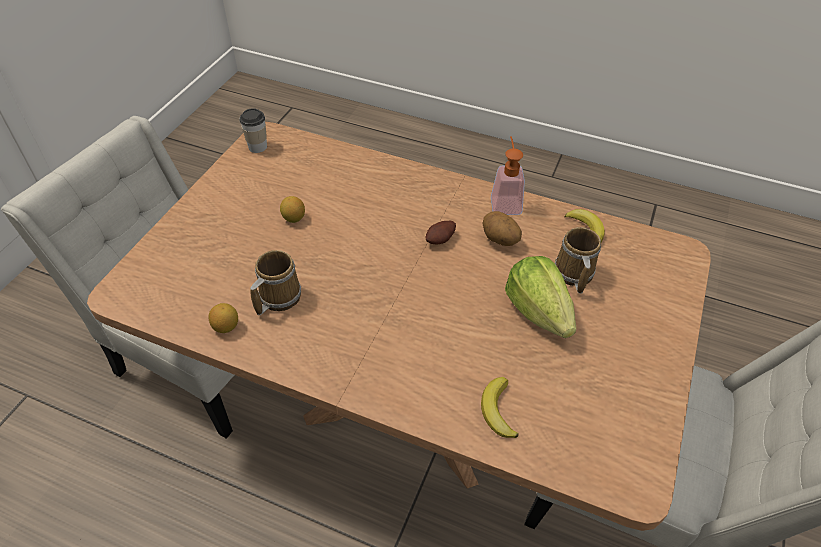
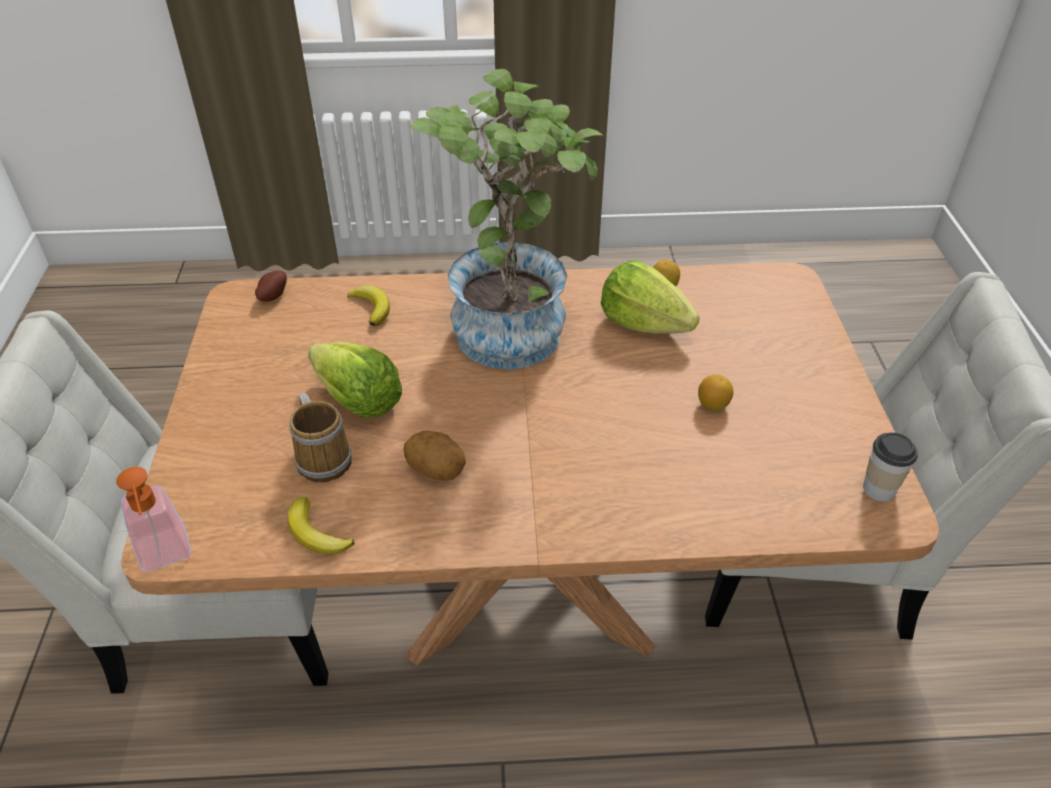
camera: 155 degrees right, 5 degrees down
(277, 297) = (643, 323): mug -> lettuce
(380, 339) = (512, 323): none -> potted plant
(441, 240) = (513, 443): potato -> potato (272, 295)
(505, 201) = (453, 536): soap dispenser -> soap dispenser (166, 557)

